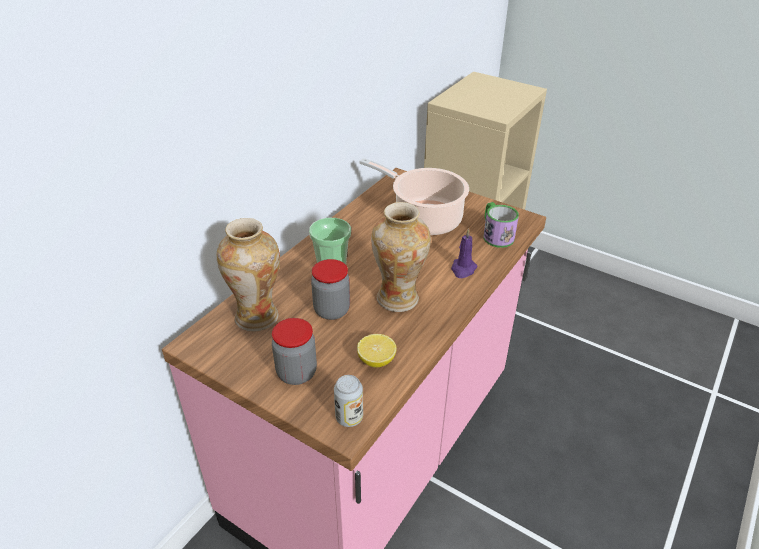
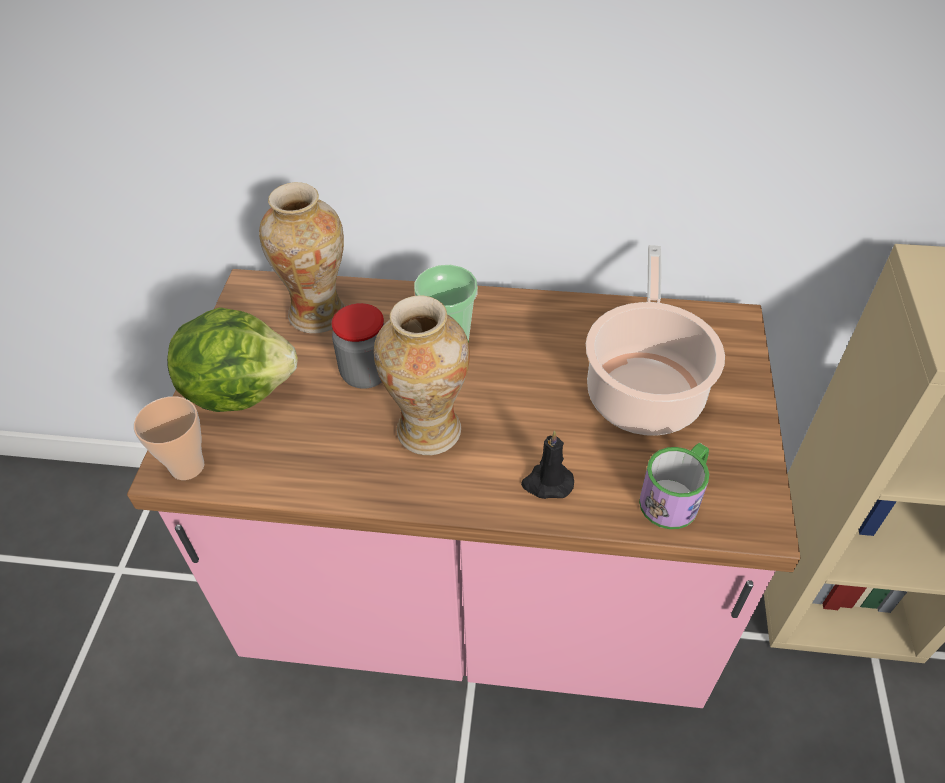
camera: 65 degrees right, 10 degrees up
(296, 373) = (240, 389): jar -> lettuce
(349, 417) = (187, 466): can -> cup
(376, 360) = (294, 455): lemon -> none
(463, 269) = (547, 483): purple candle -> black candle

